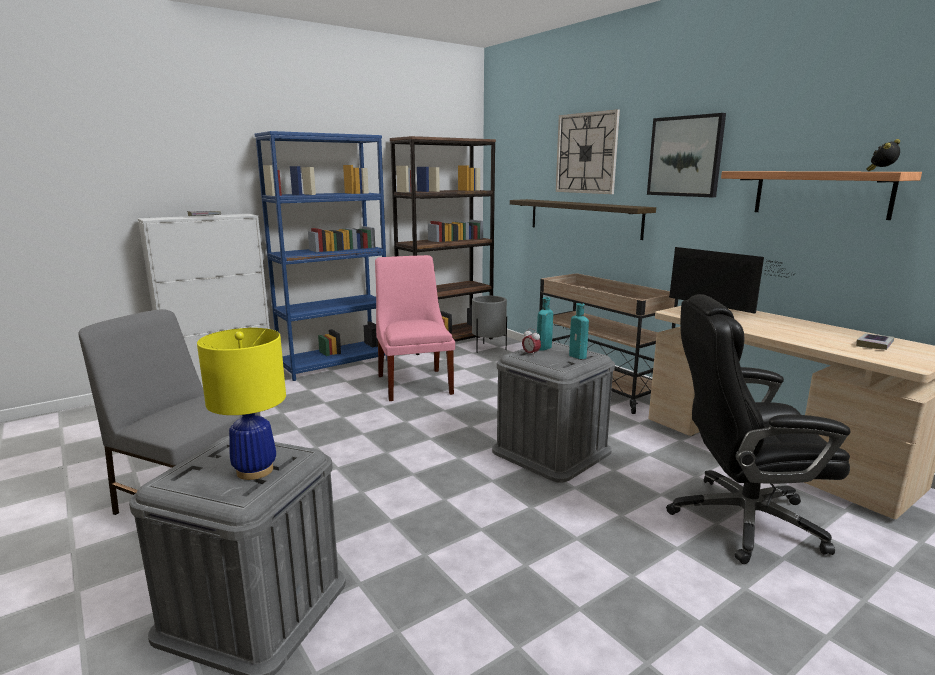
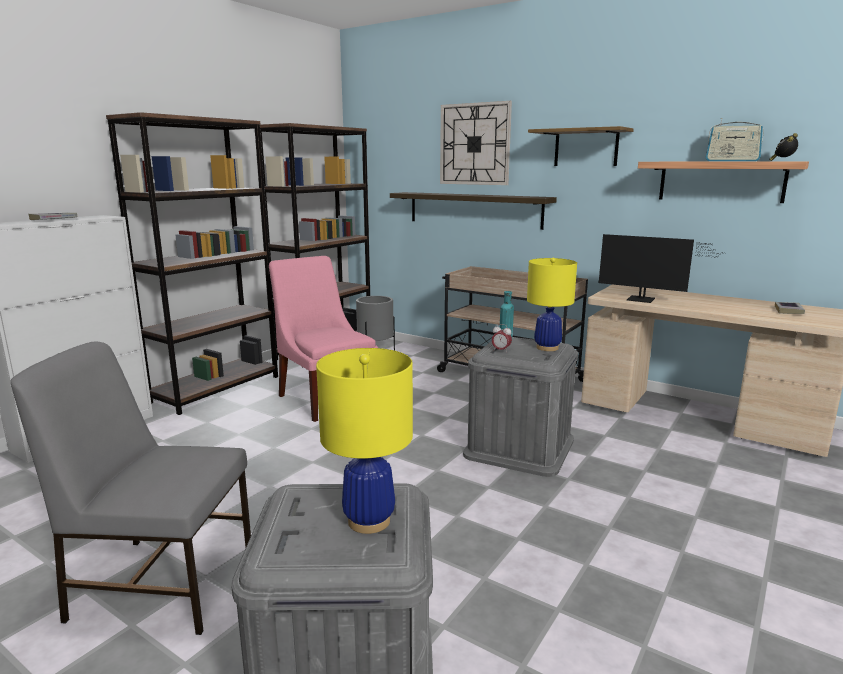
camera: 20 degrees left, 0 degrees up
(335, 364) = (217, 389): blue bookcase -> brown bookcase
(578, 356) = (547, 348): turquoise bottle -> yellow table lamp
(685, 156) = (586, 148): picture -> shelf
(740, 520) = (722, 480): black office chair -> none
(828, 171) = (731, 161): none -> radio

